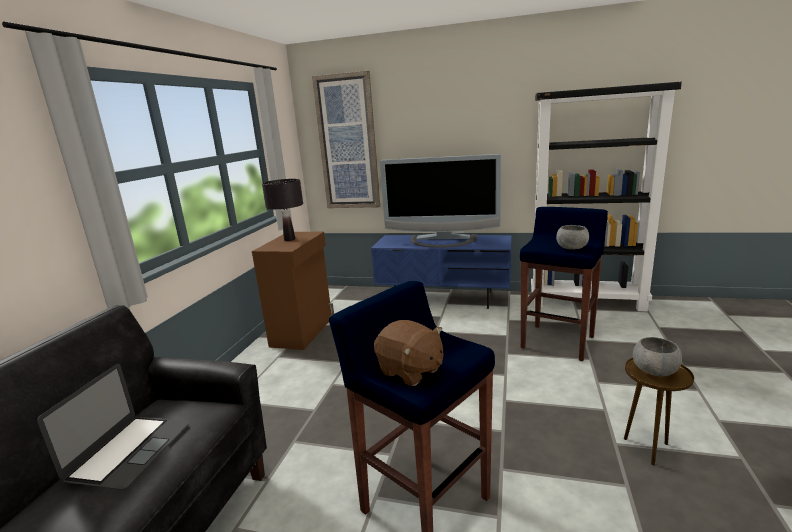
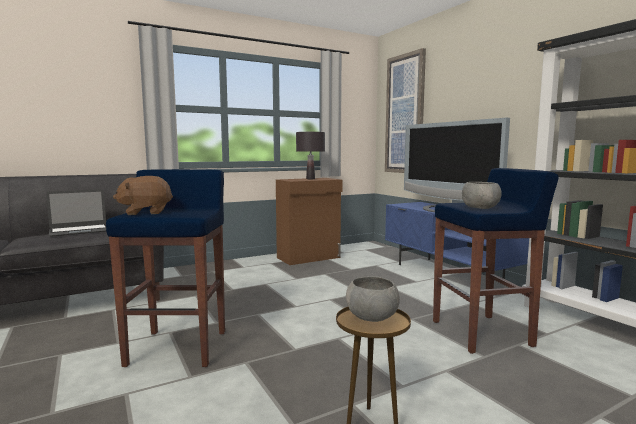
camera: 45 degrees right, 10 degrees down
(410, 371) = (146, 212): brown plush toy -> brown plush toy turned 75 degrees clockwise

